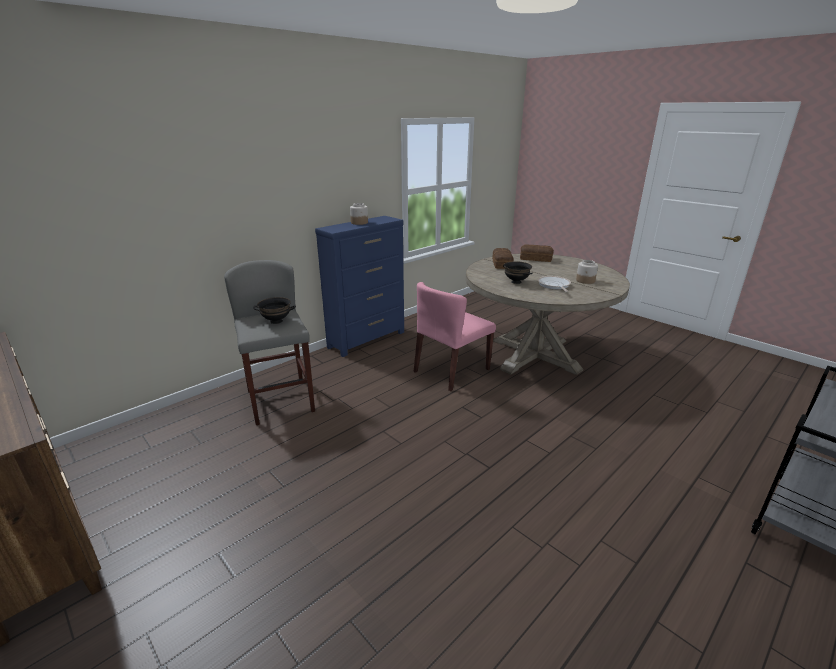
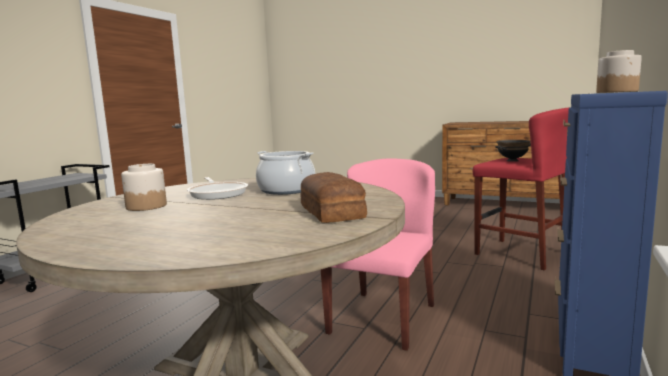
camera: 160 degrees right, 15 degrees down
(280, 400) = (520, 254): grey stool -> red stool
(516, 282) = (286, 190): black bowl -> cooking pot
(535, 258) = (239, 239): bread -> none

